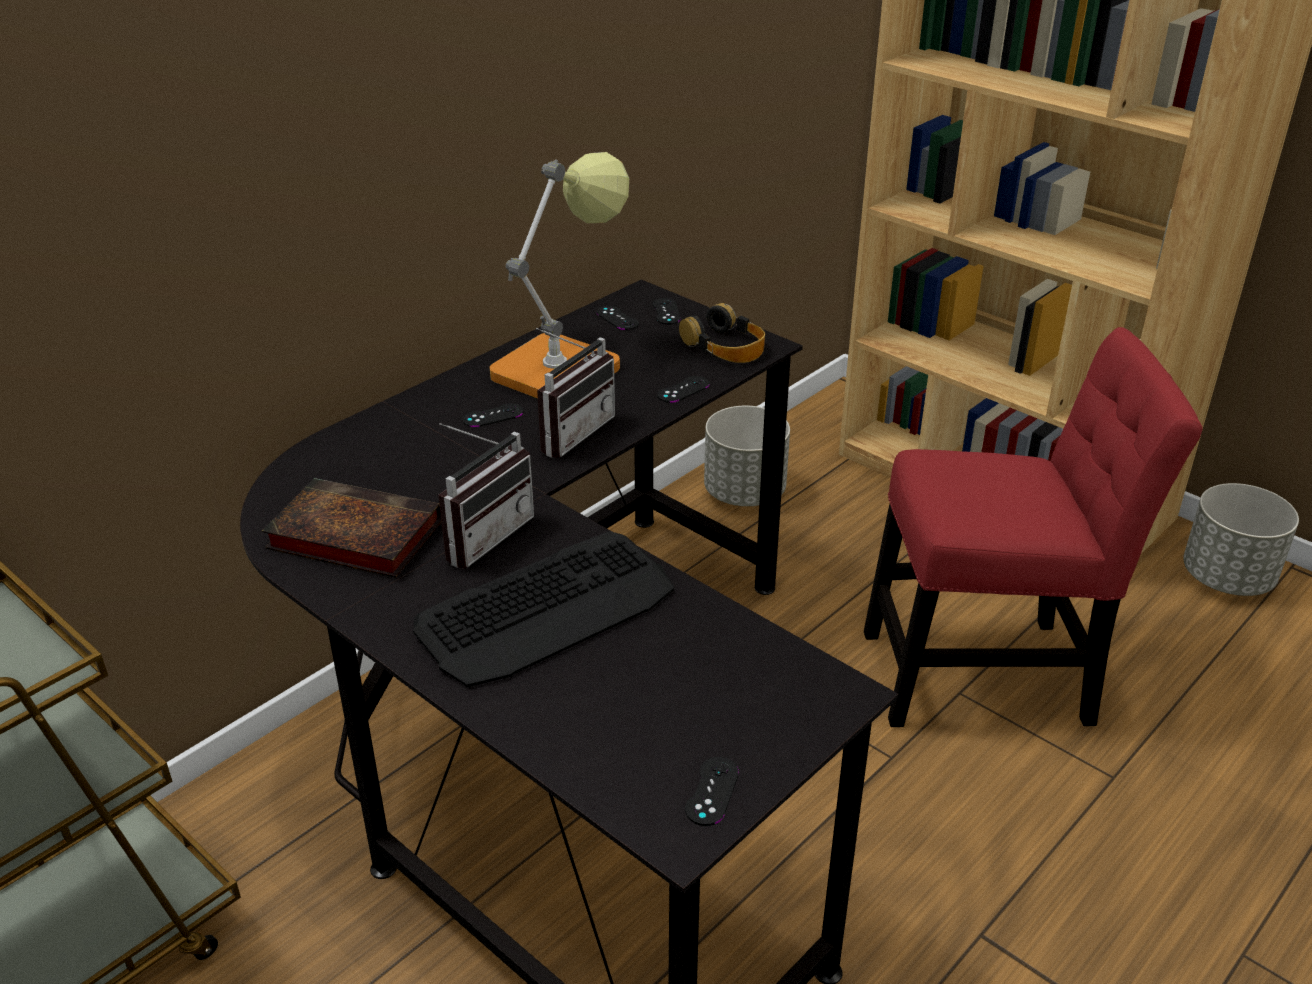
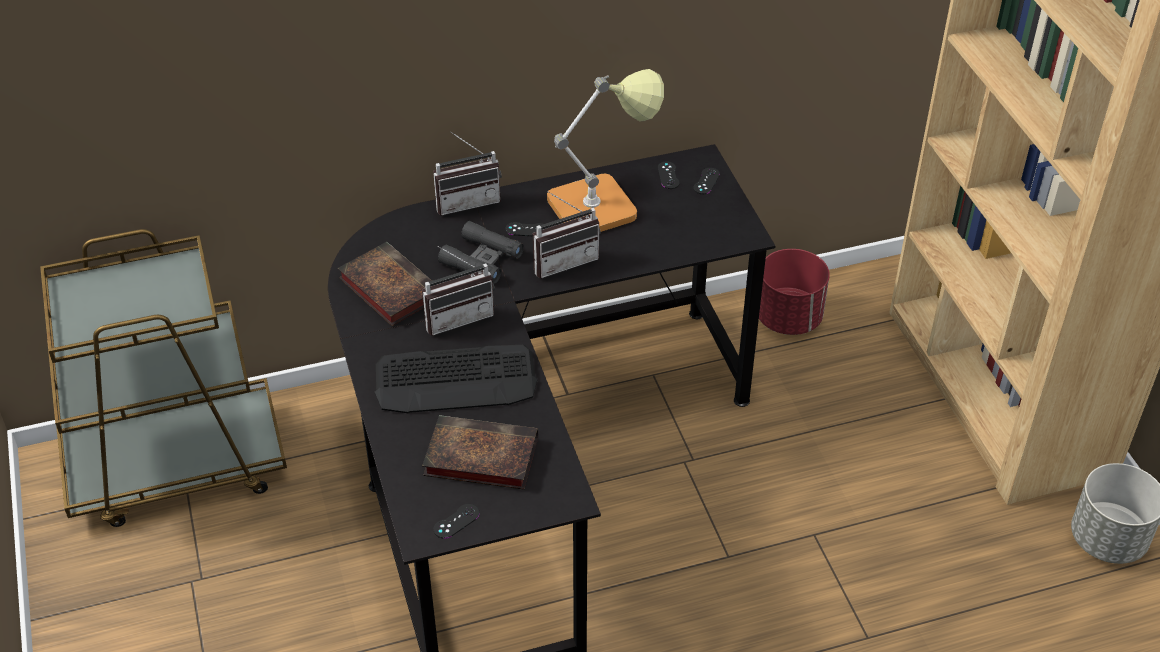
camera: 30 degrees right, 10 degrees up
(385, 410) = (467, 200): none -> radio
(460, 463) = (481, 259): none -> black binoculars
(665, 692) = (478, 457): none -> book
(683, 390) = (661, 253): black game controller -> none
(725, 346) = (720, 227): headphones -> none
(744, 492) = (788, 318): grey planter -> red planter
(988, 674) = (847, 531): red chair -> none

